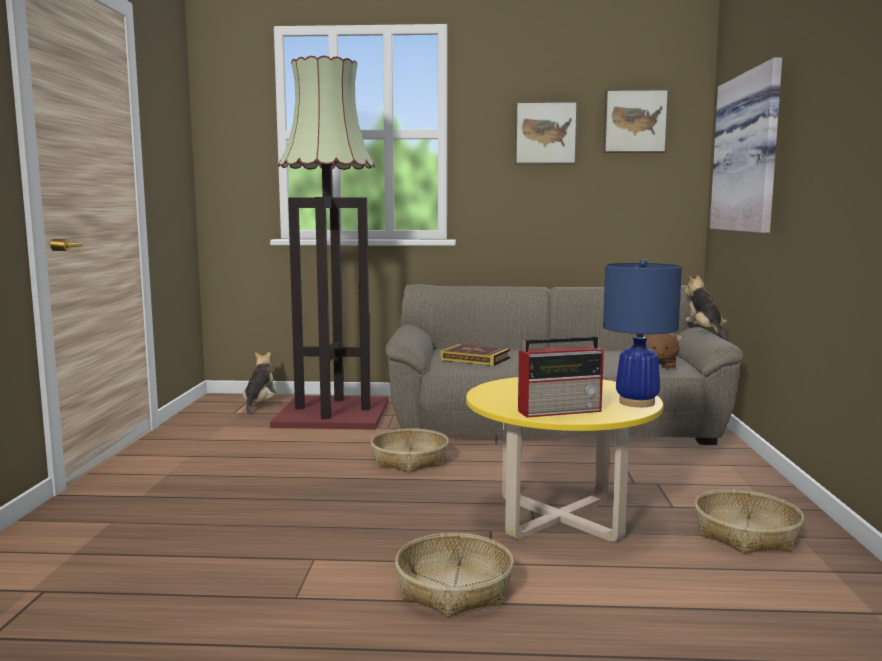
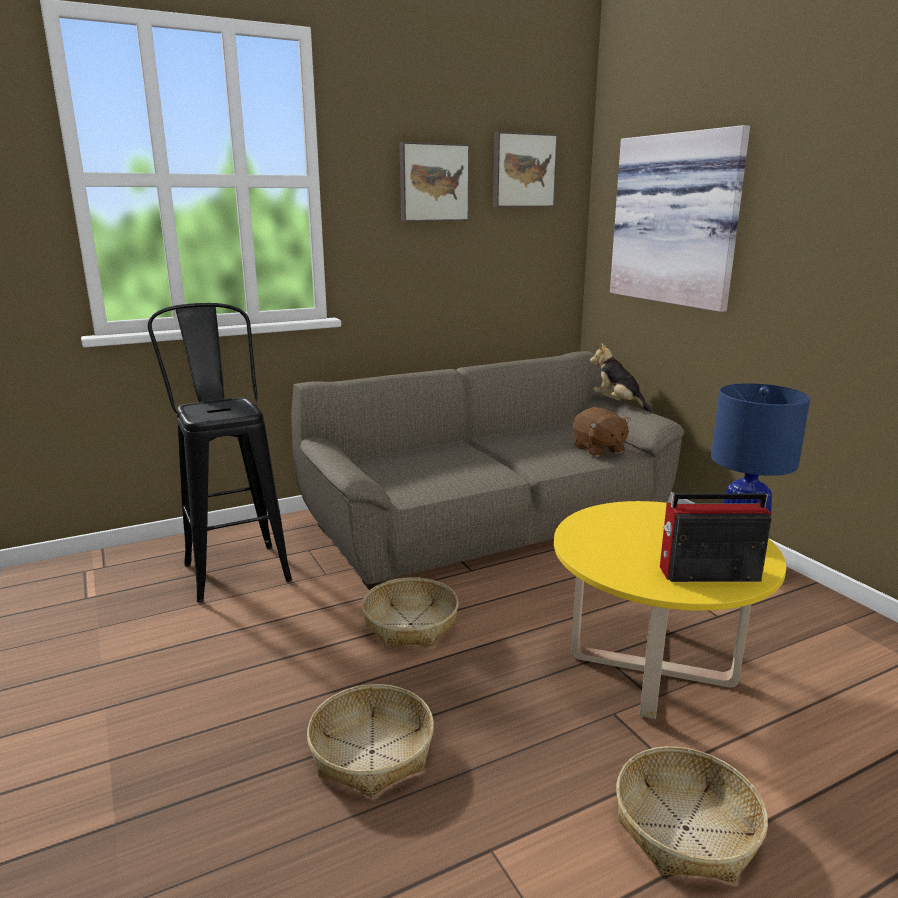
camera: 30 degrees left, 10 degrees up
(260, 405) = (111, 573): plush toy -> none
(335, 413) = (233, 565): floor lamp -> black stool
(475, 359) = (420, 473): book -> none
(561, 411) = (707, 574): radio -> radio turned 135 degrees counterclockwise
(746, 534) = (809, 635): basket -> basket (372, 752)

